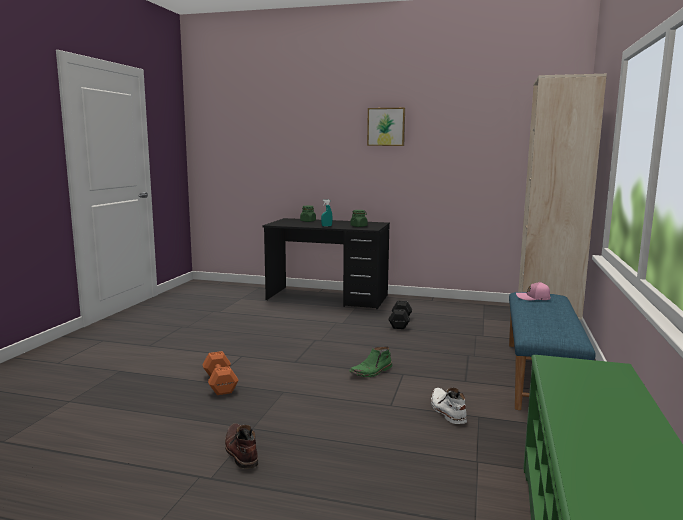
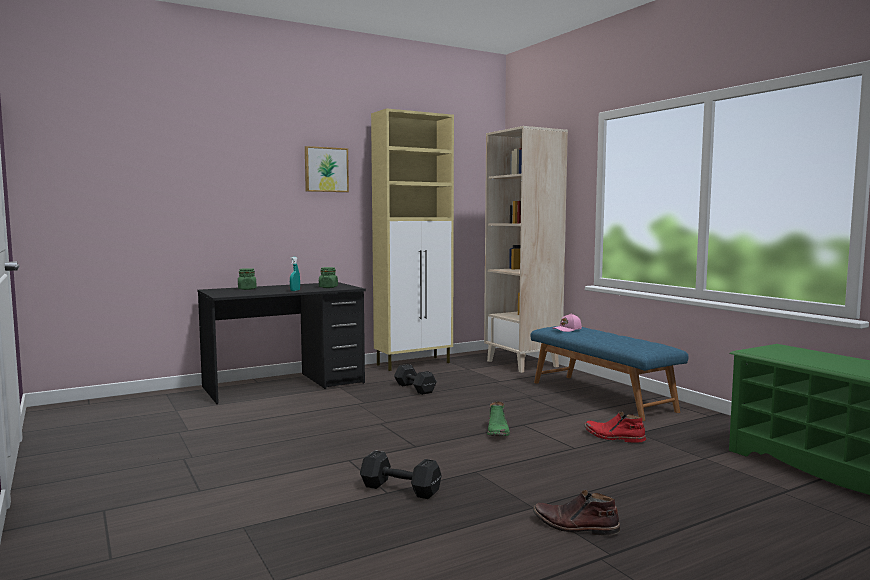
camera: 45 degrees left, 5 degrees down
(220, 383) = (399, 488): orange dumbbell -> black dumbbell
(447, 411) = (613, 437): white boot -> red boot
(451, 303) = (414, 363): none -> beige cabinet

